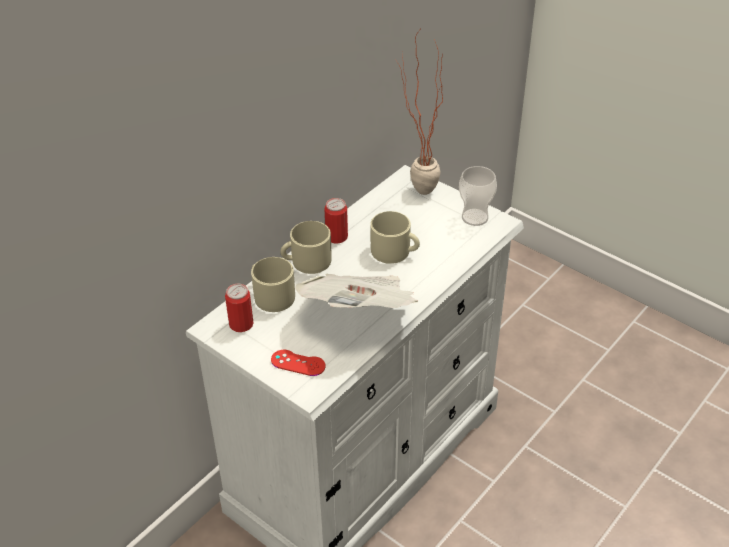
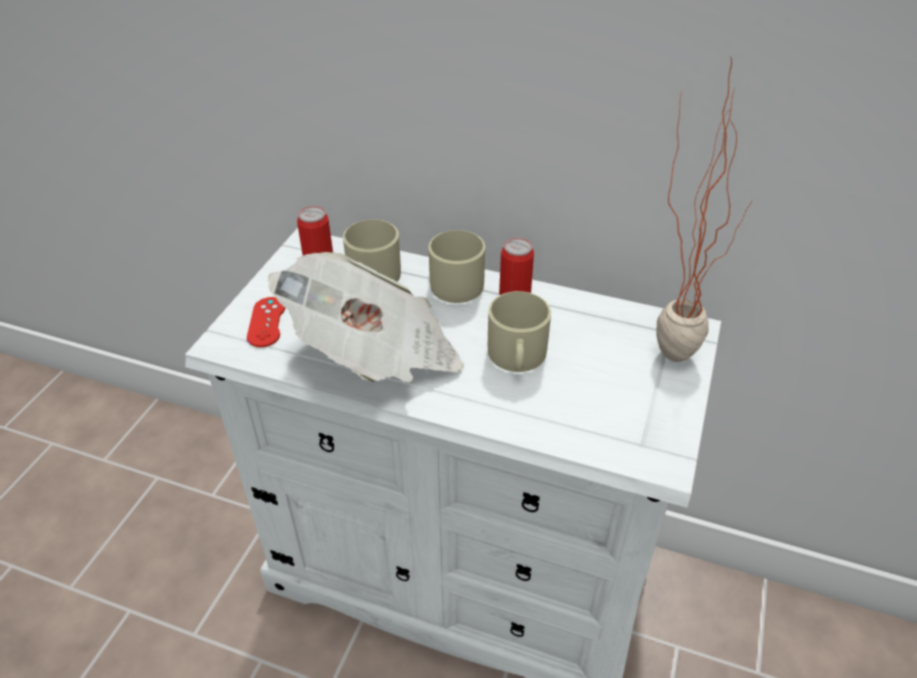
camera: 70 degrees right, 0 degrees up
(475, 217) = (654, 428): cup -> none

